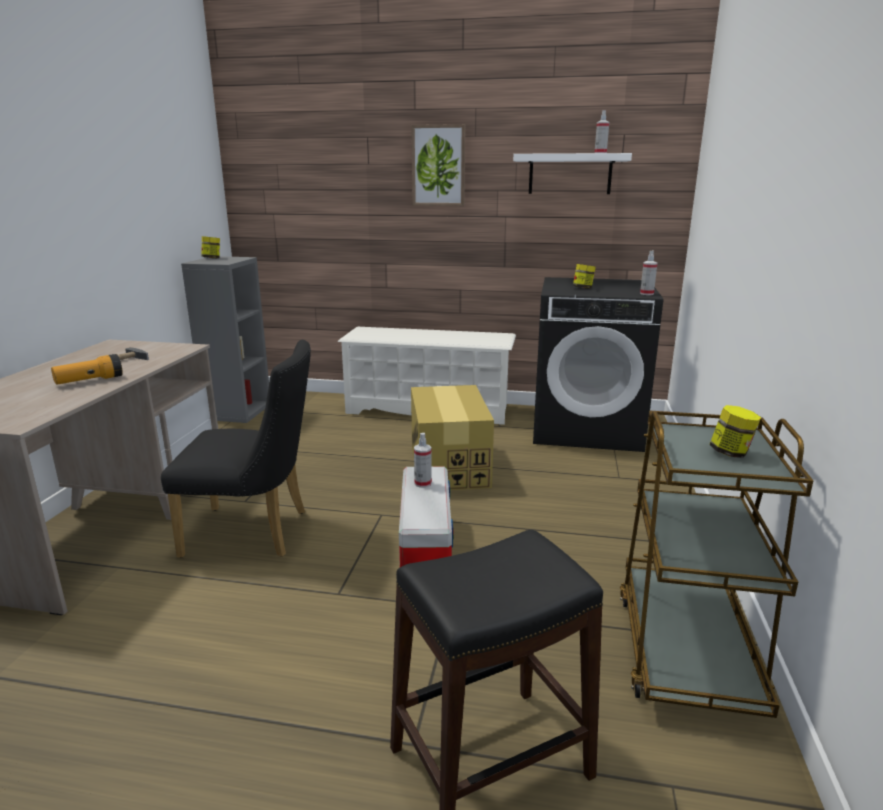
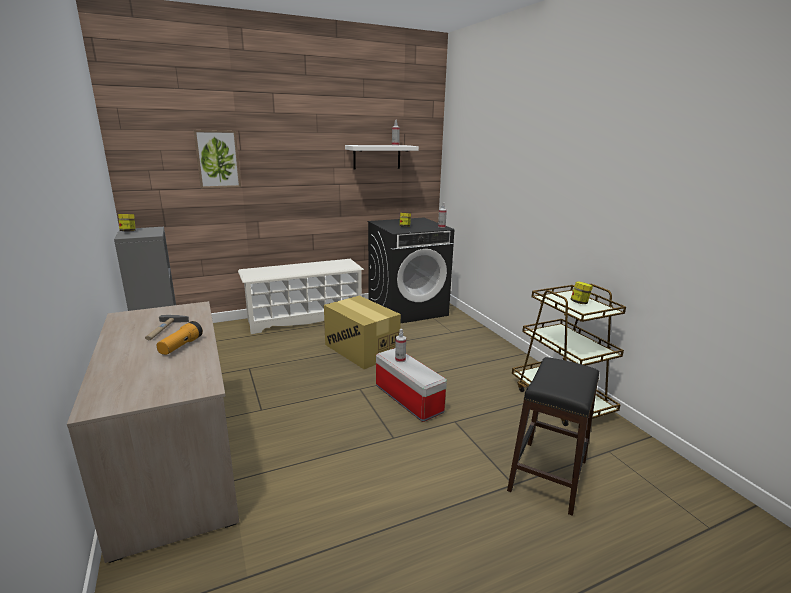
camera: 35 degrees left, 0 degrees up
(256, 533) = (298, 425): black chair -> none
(438, 166) = (294, 152): picture -> picture (218, 159)

